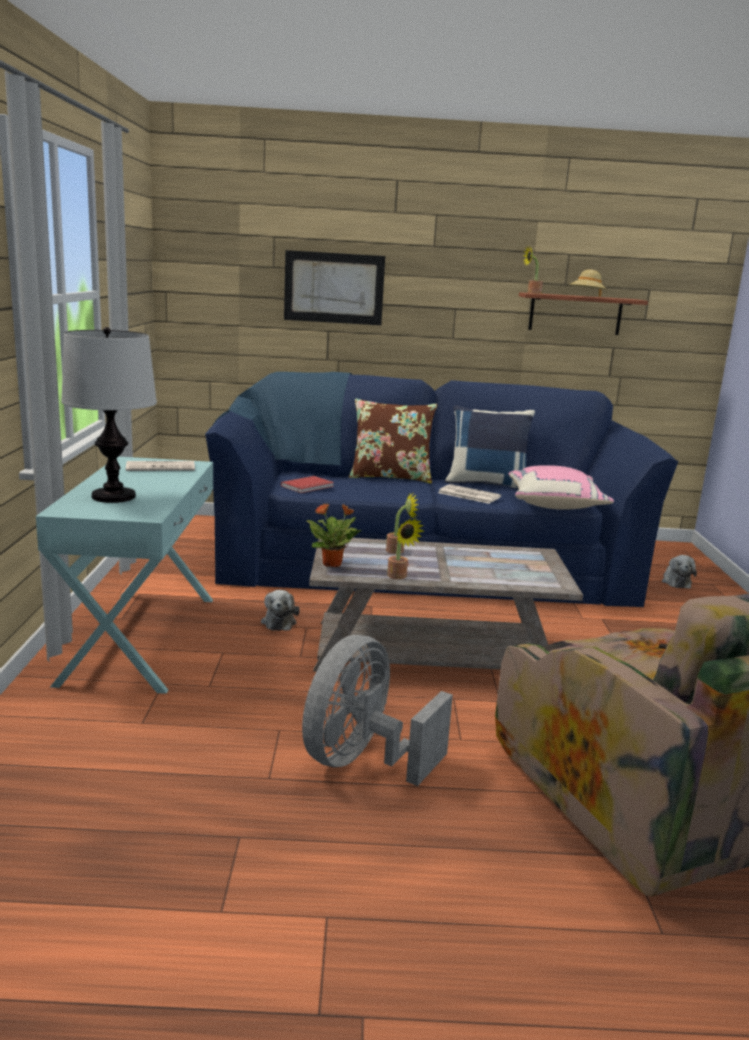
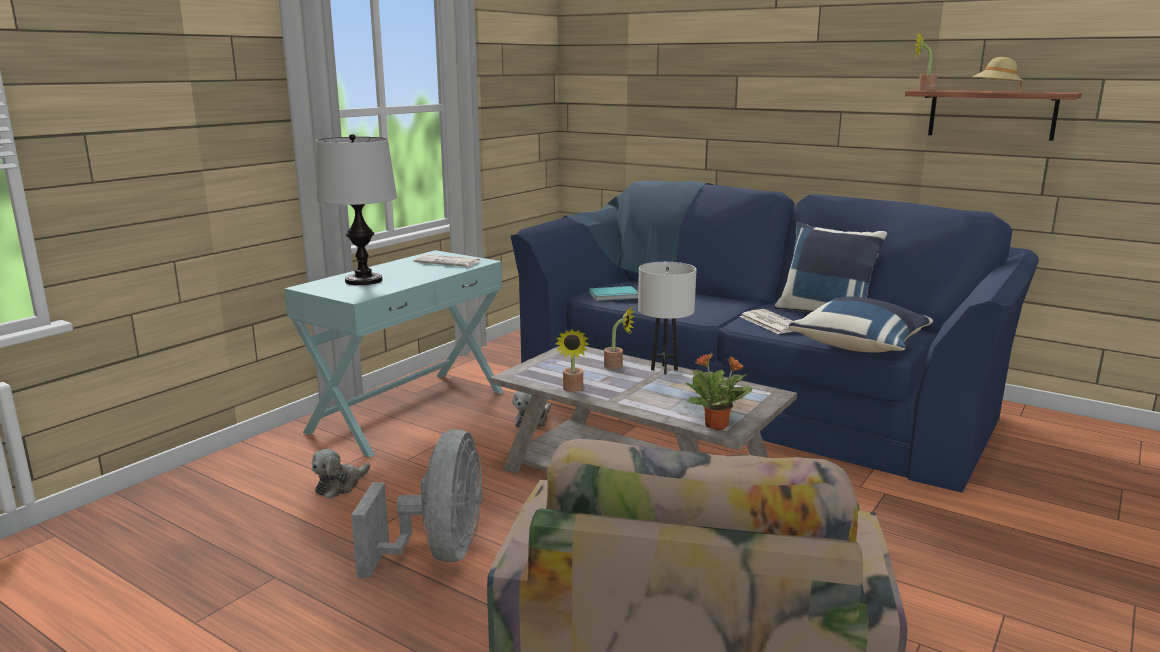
camera: 35 degrees right, 0 degrees up
(308, 487) = (614, 296): red book -> turquoise book
(333, 564) = (533, 368): potted plant -> potted plant (717, 426)
(334, 288) = (711, 93): picture -> none
(362, 761) = (438, 553): grey fan -> grey fan turned 120 degrees clockwise
(390, 477) = (724, 296): brown pillow -> none
(438, 547) = (664, 369): none -> white table lamp
(555, 505) = (860, 346): pink pillow -> blue pillow
(675, 582) = (1063, 475): plush toy -> plush toy (340, 485)

